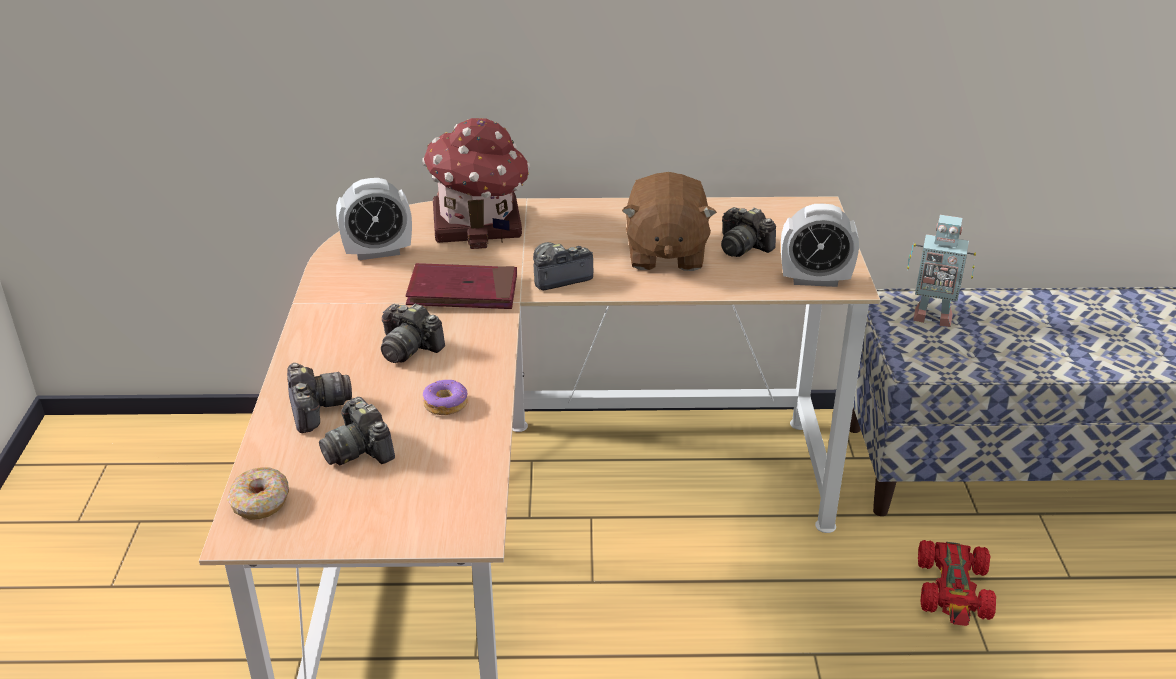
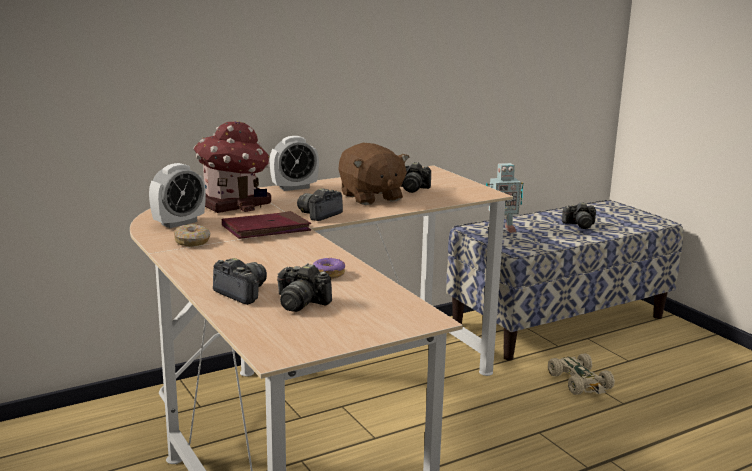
camera: 30 degrees left, 15 degrees down
(261, 502) = (267, 339): donut -> donut (192, 242)
(409, 348) = (266, 257): camera -> camera (579, 225)
(814, 280) = (469, 194): alarm clock -> alarm clock (294, 187)
(953, 590) = (580, 382): red toy car -> beige toy car

